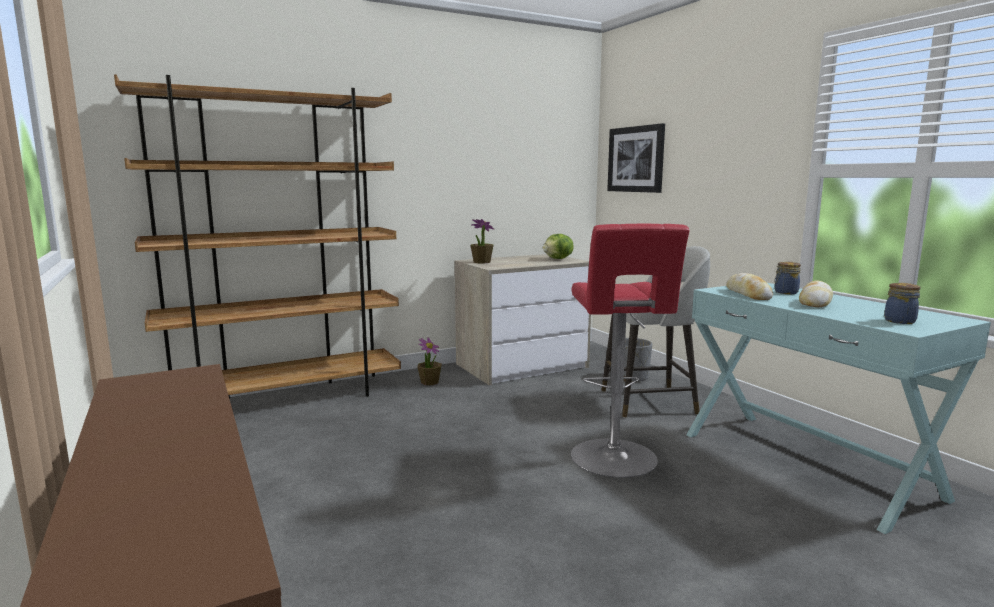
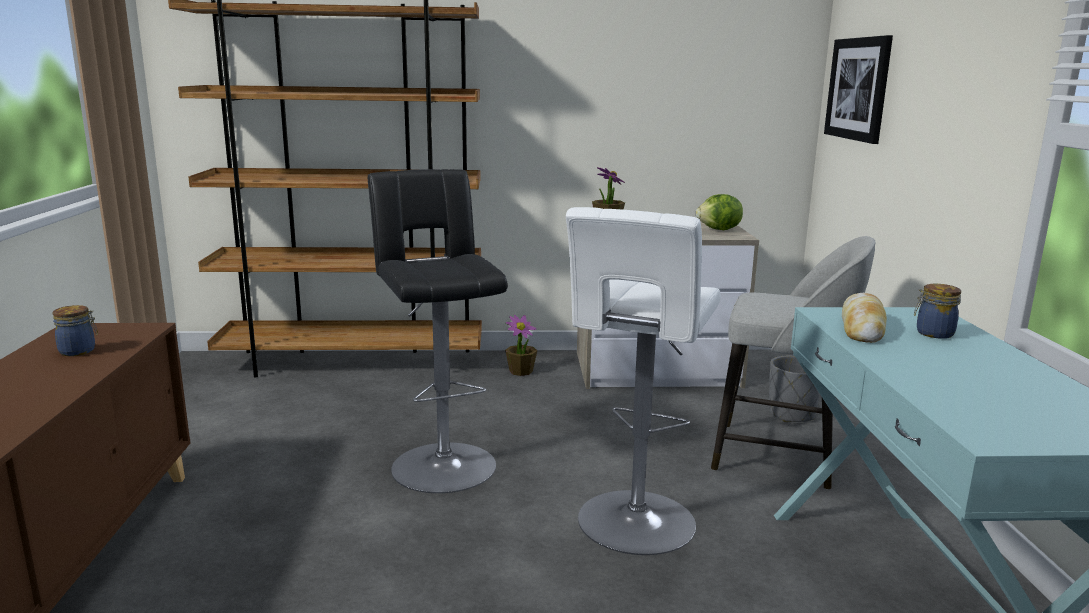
camera: 25 degrees right, 5 degrees up
(441, 452) = (441, 463): none -> black stool
(615, 460) = (634, 526): red stool -> white stool
(816, 302) = (943, 360): bread -> none
(900, 321) = (1015, 419): jar -> jar (79, 351)

